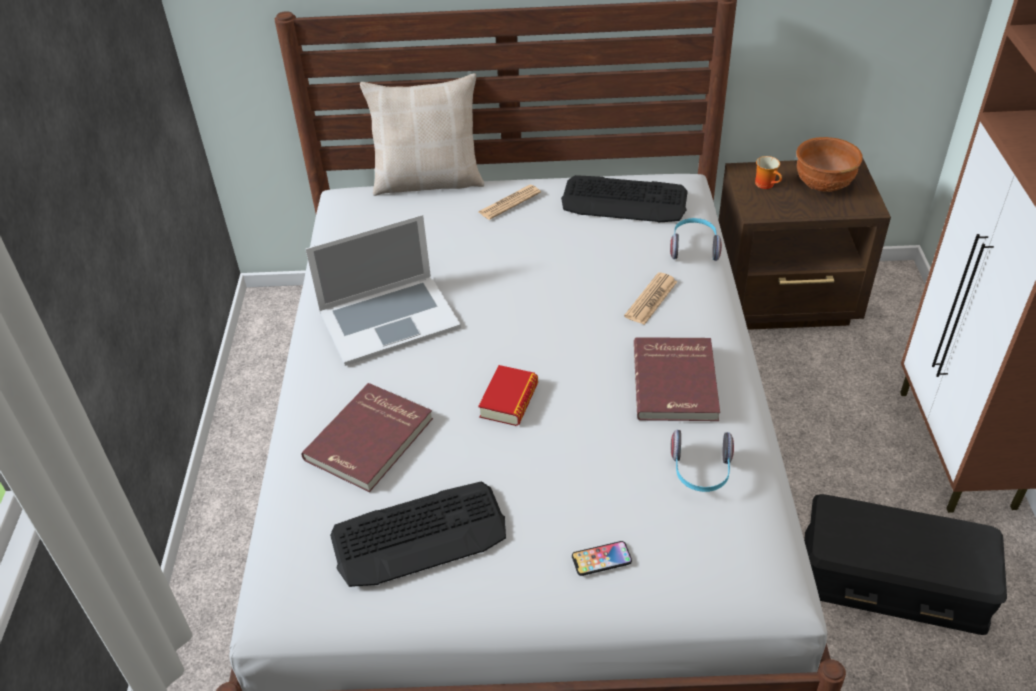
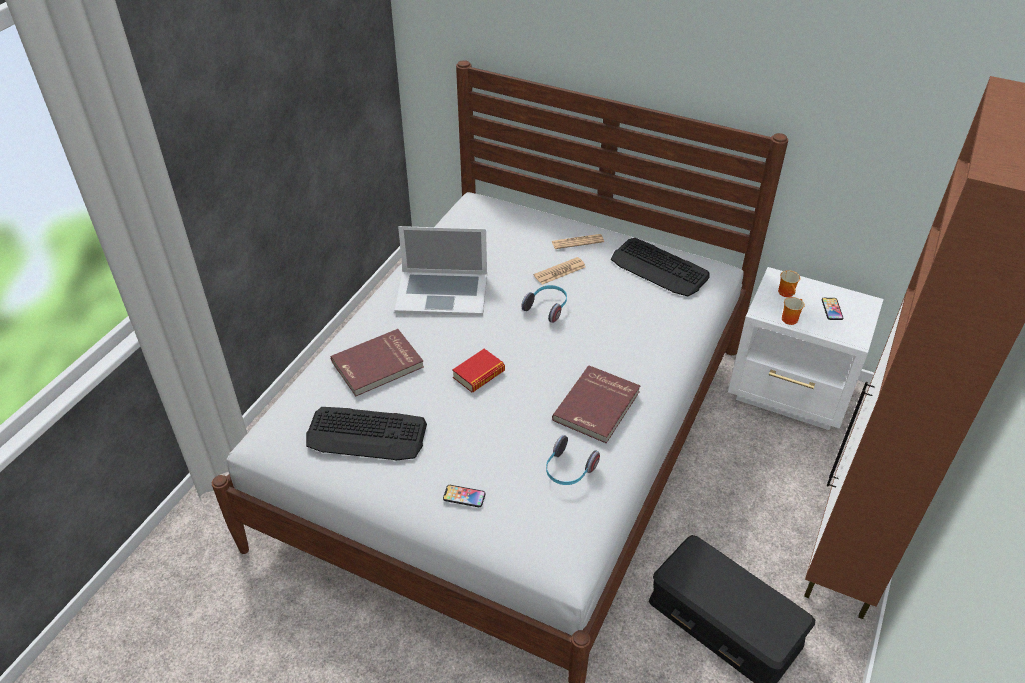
camera: 25 degrees right, 0 degrees up
(428, 181) = (535, 208): beige pillow -> none
(651, 299) = (624, 344): newspaper -> newspaper (559, 271)
(694, 247) = (684, 319): headphones -> headphones (547, 308)
(786, 302) = (791, 393): brown nightstand -> white nightstand
(788, 209) = (789, 318): none -> mug
(823, 185) = (832, 309): brown bowl -> phone

